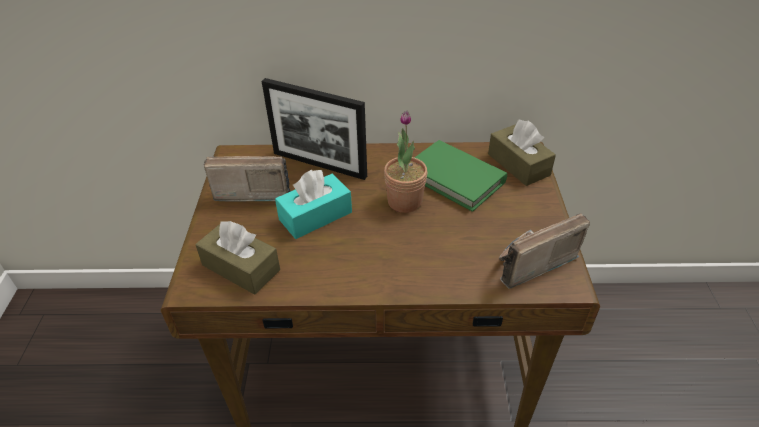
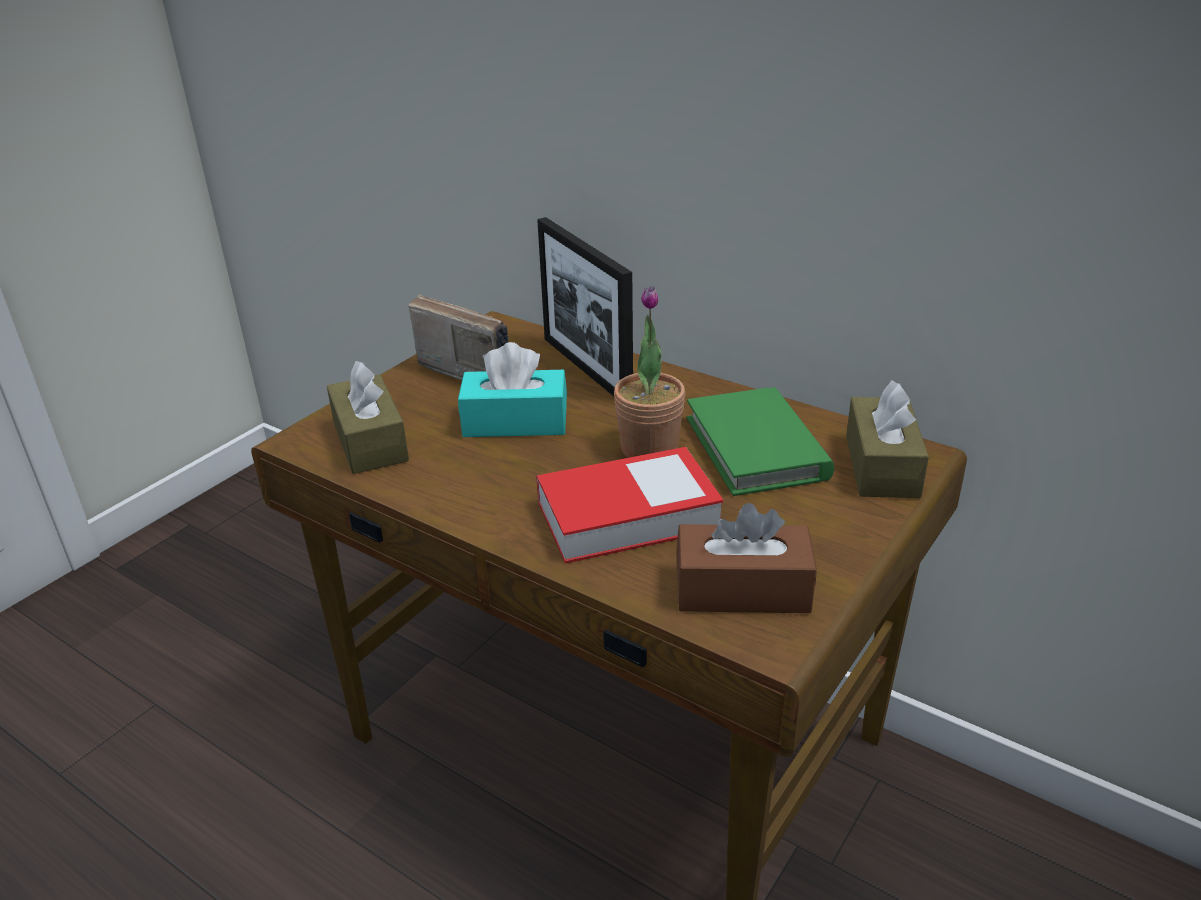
camera: 35 degrees right, 10 degrees down
(435, 247) = (628, 516): none -> book
(528, 262) = (742, 590): radio -> brown tissue box

